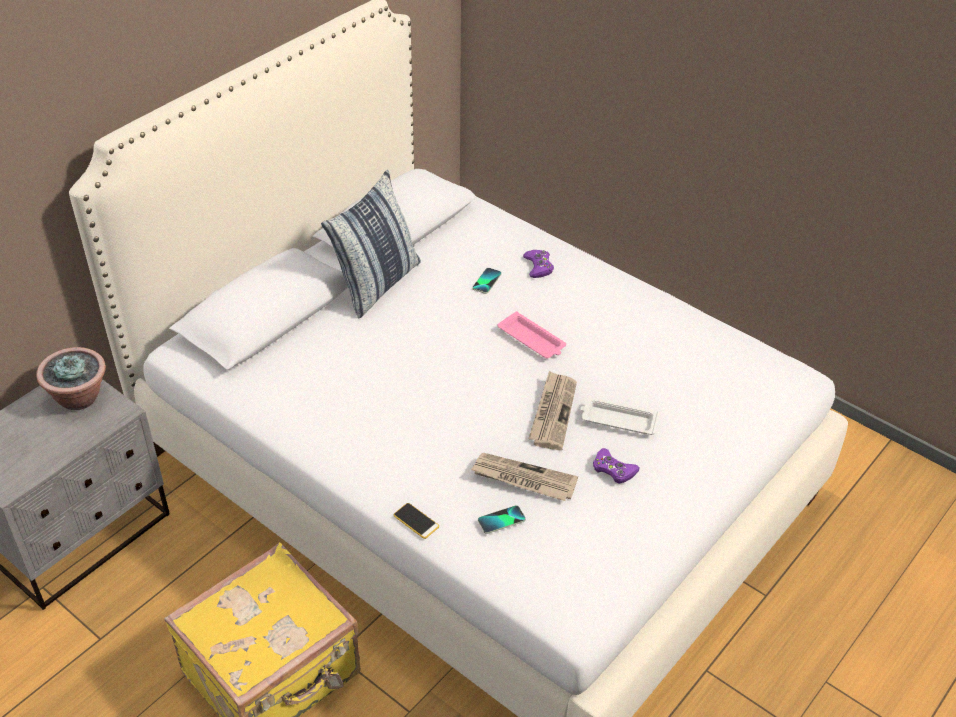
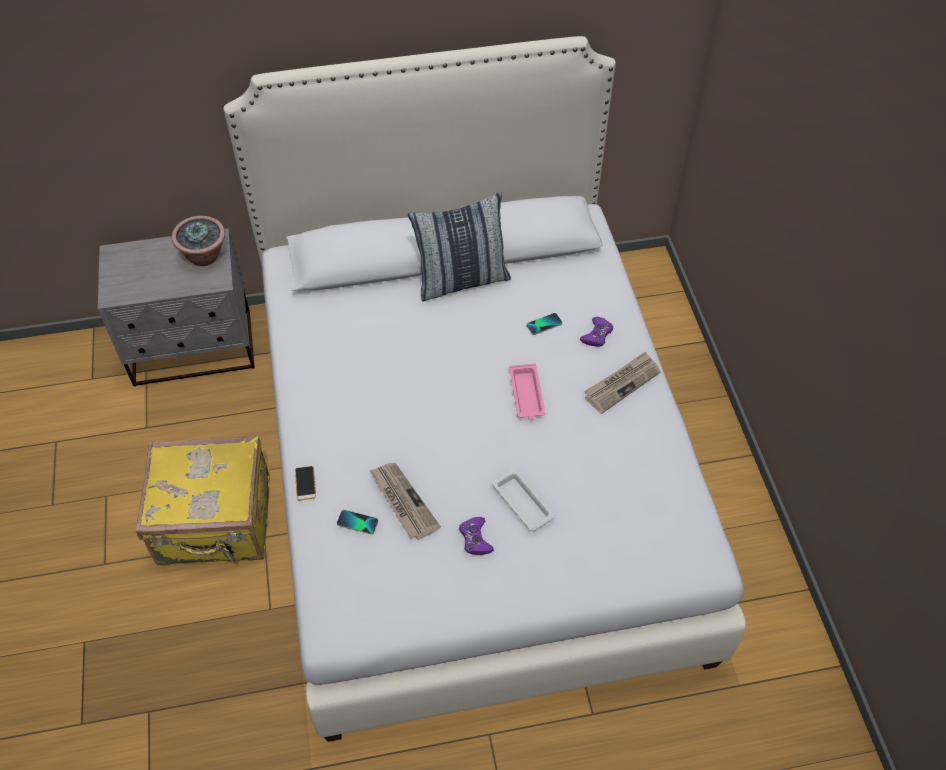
camera: 40 degrees right, 10 degrees up
(552, 412) = (478, 463): newspaper -> newspaper (622, 383)

